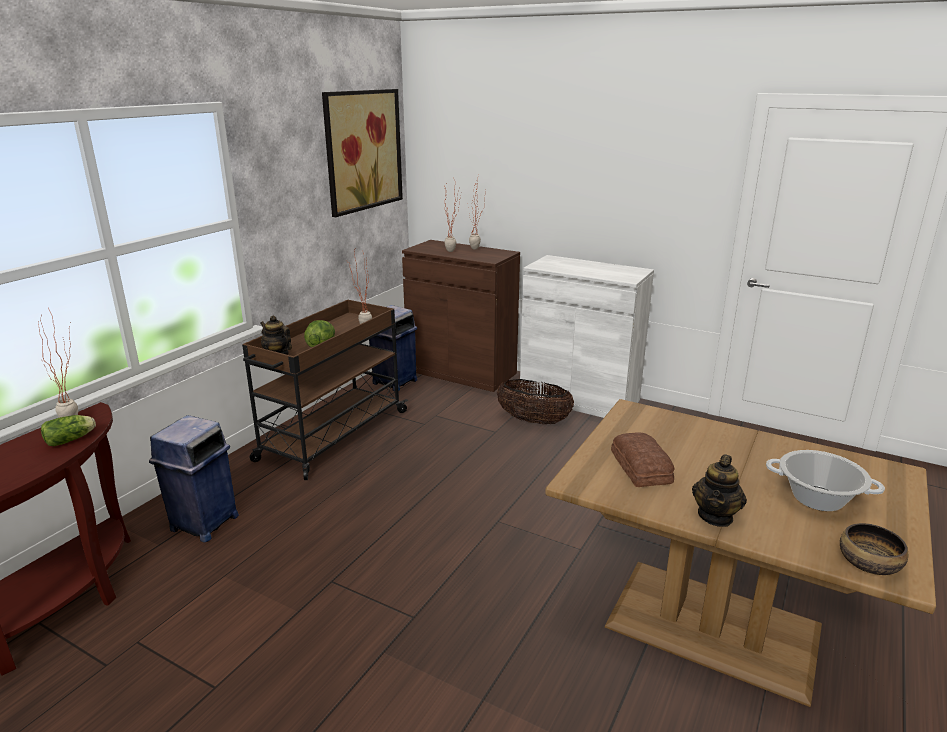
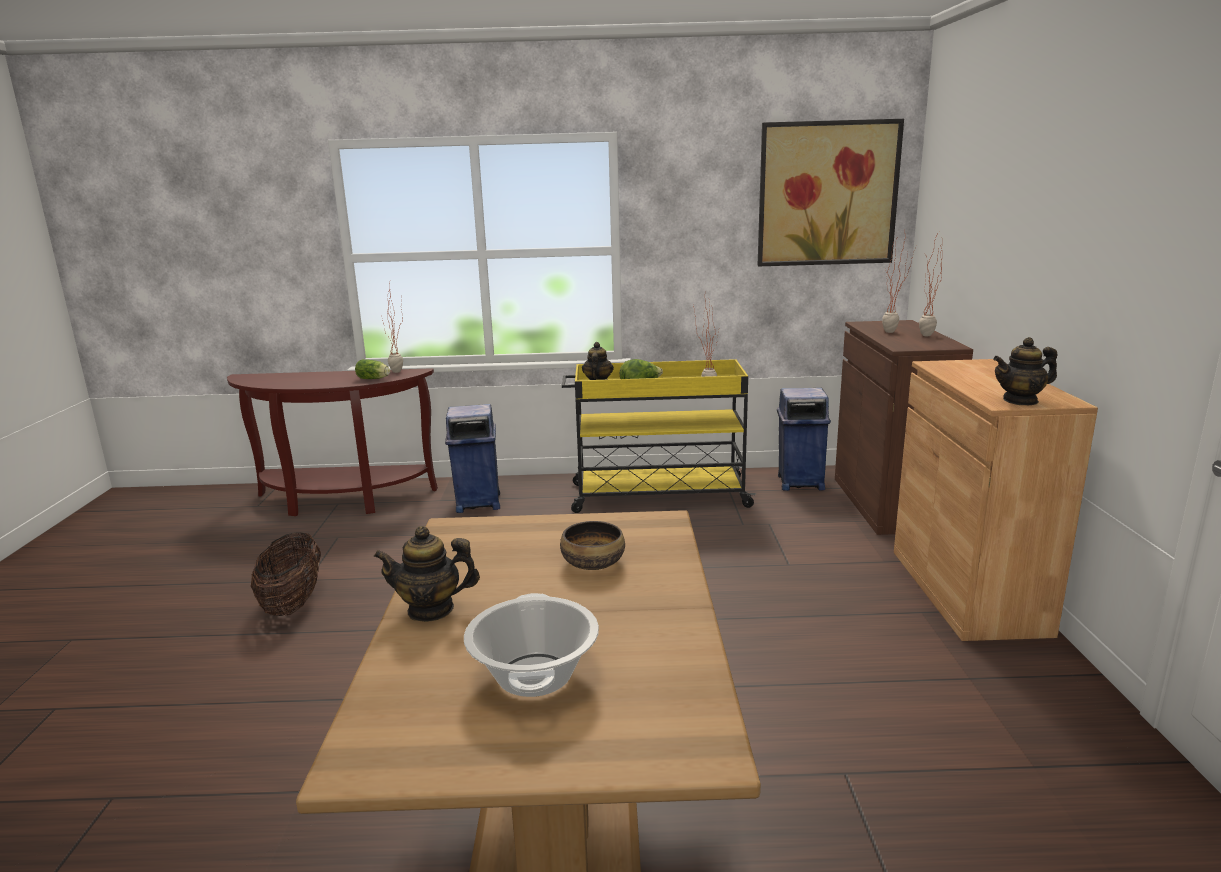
camera: 60 degrees right, 5 degrees down
(332, 436) = (657, 495): brown cart -> yellow cart
(533, 421) = (852, 578): basket -> basket (293, 603)
(579, 398) = (967, 591): white cabinet -> brown cabinet
(628, 275) = (1020, 401): none -> teapot
(641, 467) = (514, 551): bread -> none
(867, 563) = (377, 730): bowl -> bowl (593, 562)

